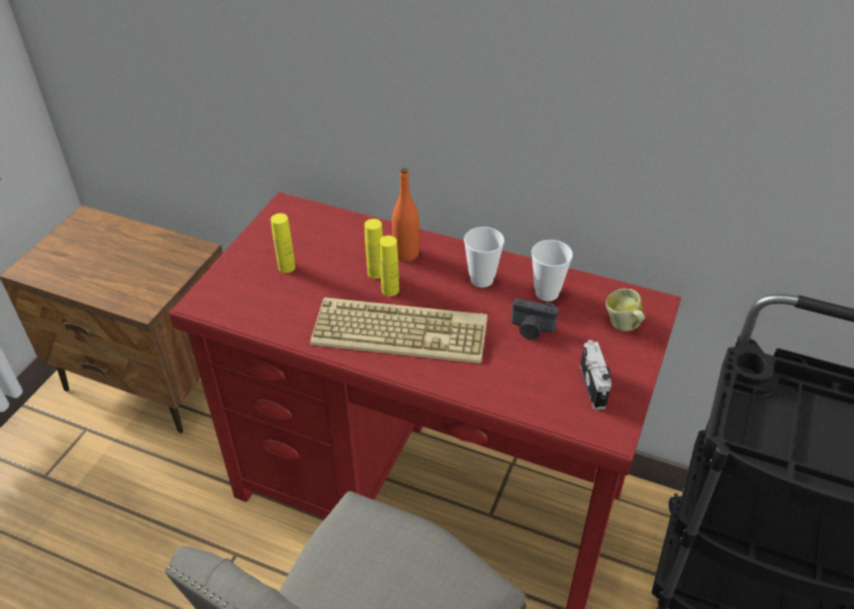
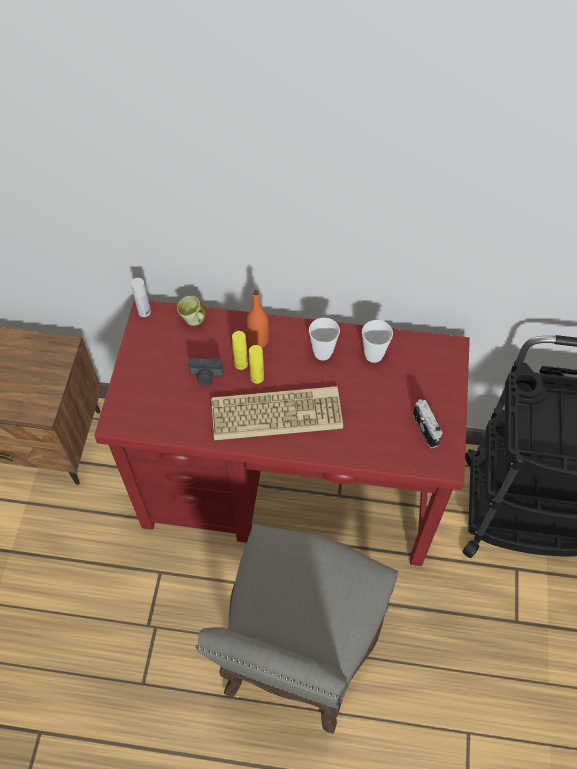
camera: 15 degrees left, 15 degrees up
(284, 205) = (144, 311): none -> white bottle
(286, 267) = (170, 373): yellow bottle -> none
(531, 329) = (371, 390): camera -> camera (206, 376)
(623, 327) = (435, 373): mug -> mug (194, 321)

